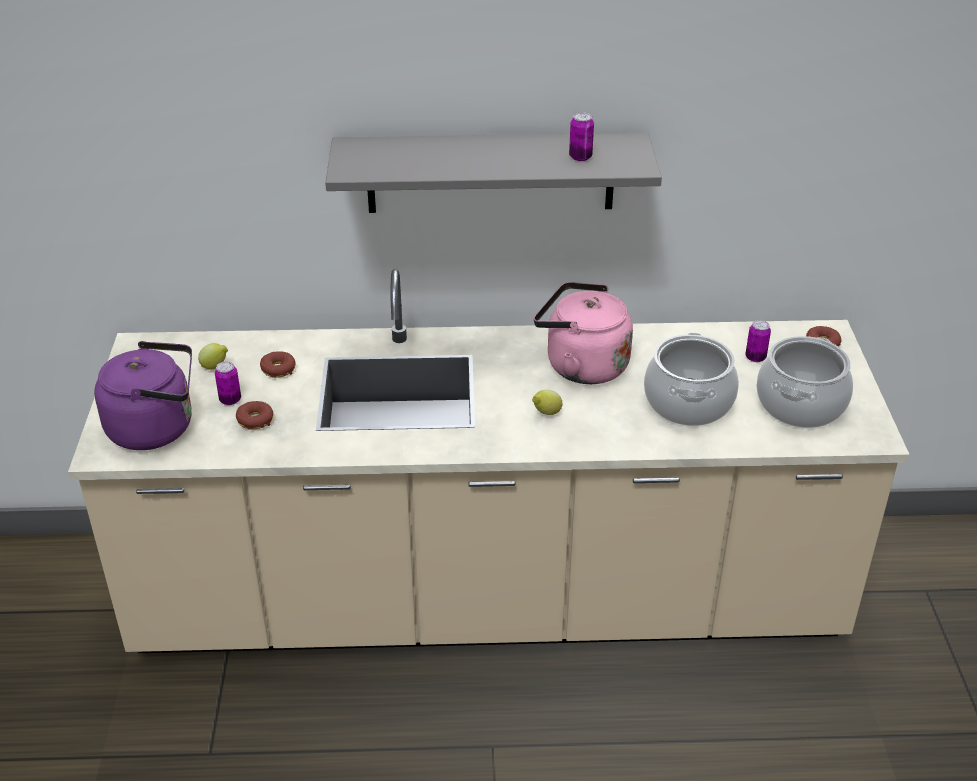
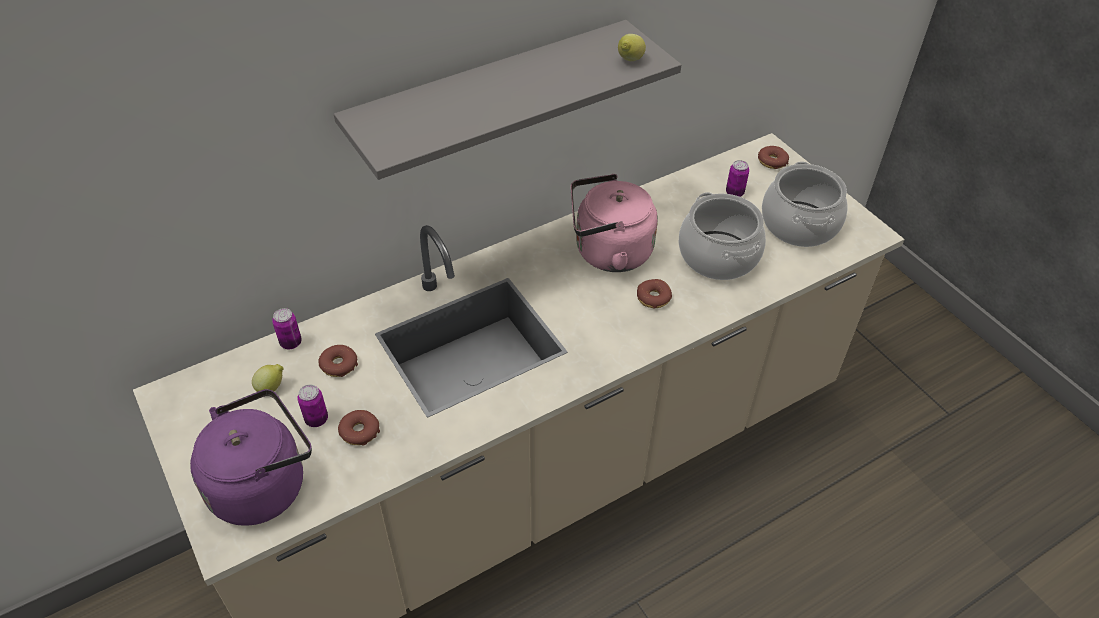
camera: 30 degrees left, 10 degrees up
(546, 413) = (616, 313): lemon -> lemon (629, 61)
(580, 157) = (594, 64): can -> can (291, 343)
(592, 414) = (653, 298): none -> donut

